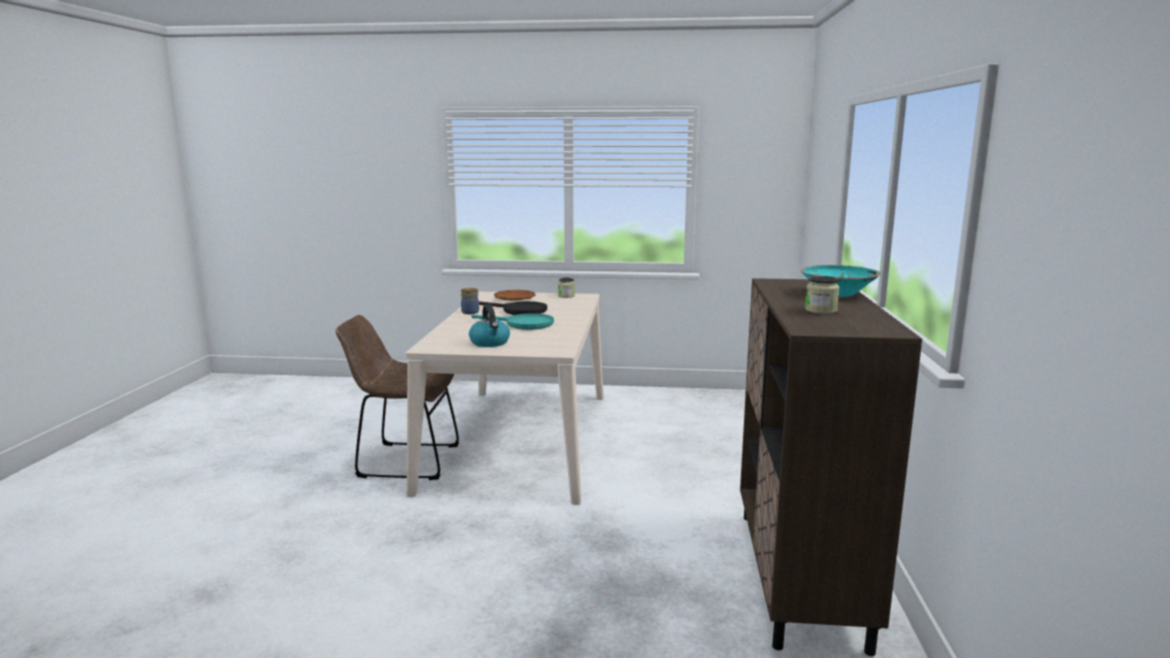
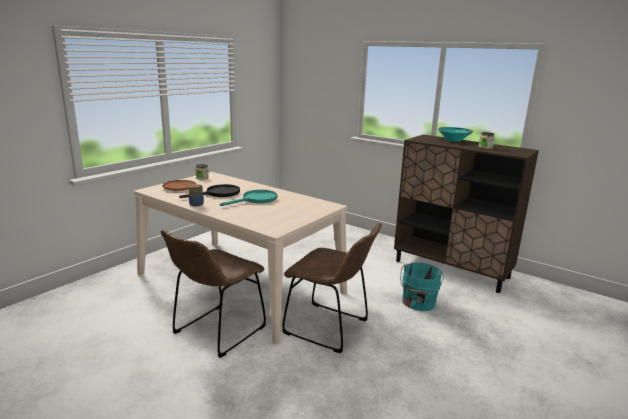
camera: 60 degrees left, 5 degrees up
(470, 517) = (330, 328): none -> brown chair
(490, 343) = (288, 214): kettle -> none
(618, 566) = (418, 302): none -> turquoise bucket

